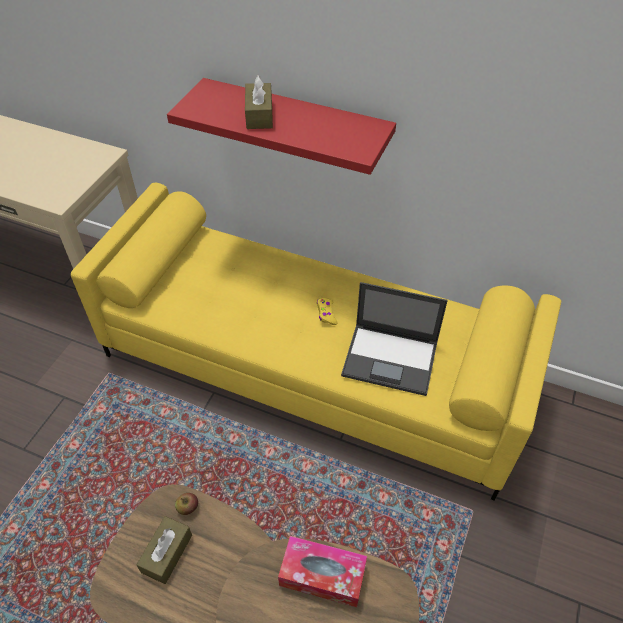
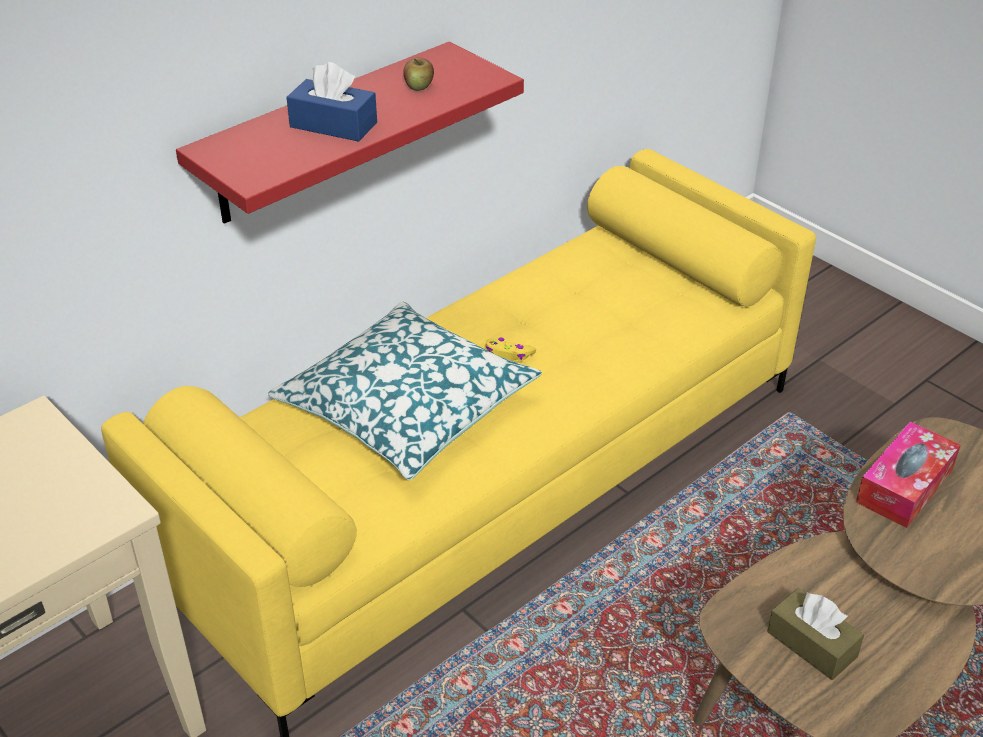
camera: 65 degrees left, 10 degrees down
(188, 508) = (748, 604): apple -> apple (419, 86)
(258, 288) = (407, 407): none -> pillow
(259, 115) = (333, 125): brown tissue box -> blue tissue box
(391, 359) = (624, 324): laptop -> none

